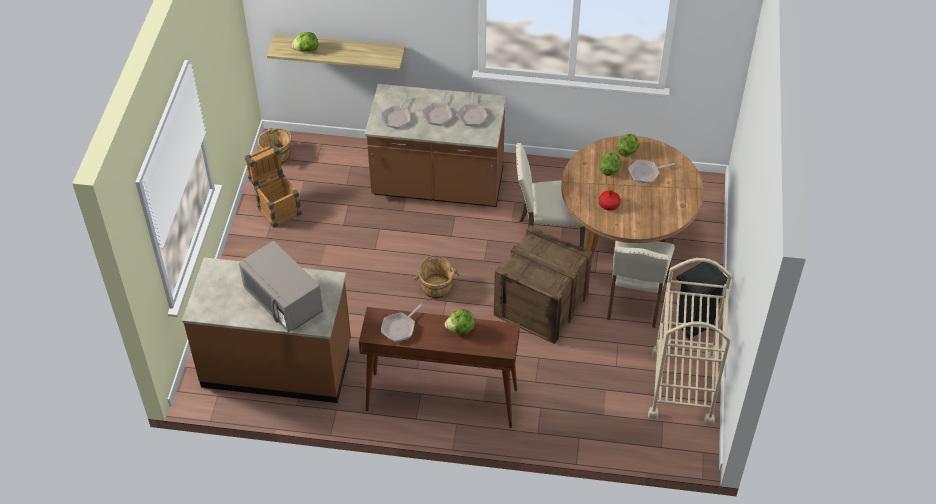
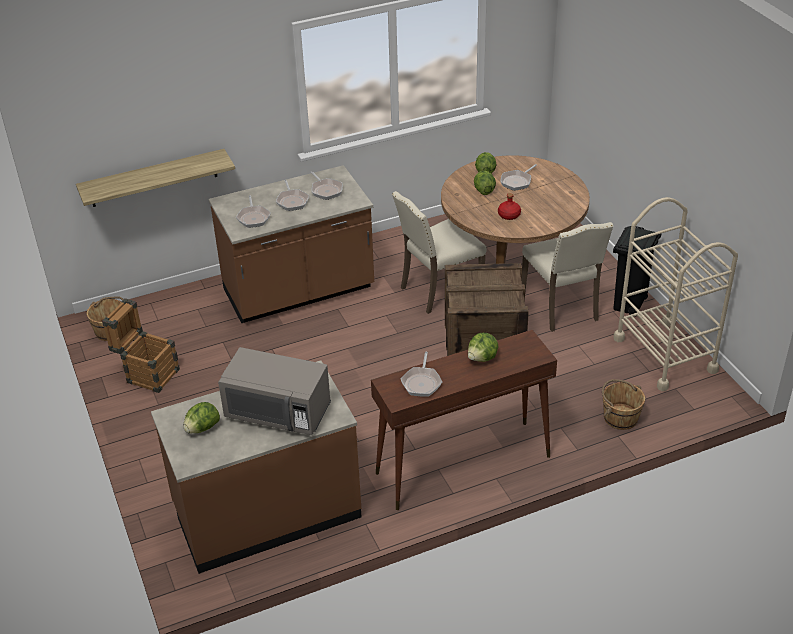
camera: 30 degrees left, 10 degrees down
(306, 50) = (123, 184): lettuce -> lettuce (202, 428)
(436, 287) = (372, 373): brown bucket -> brown bucket (620, 417)

